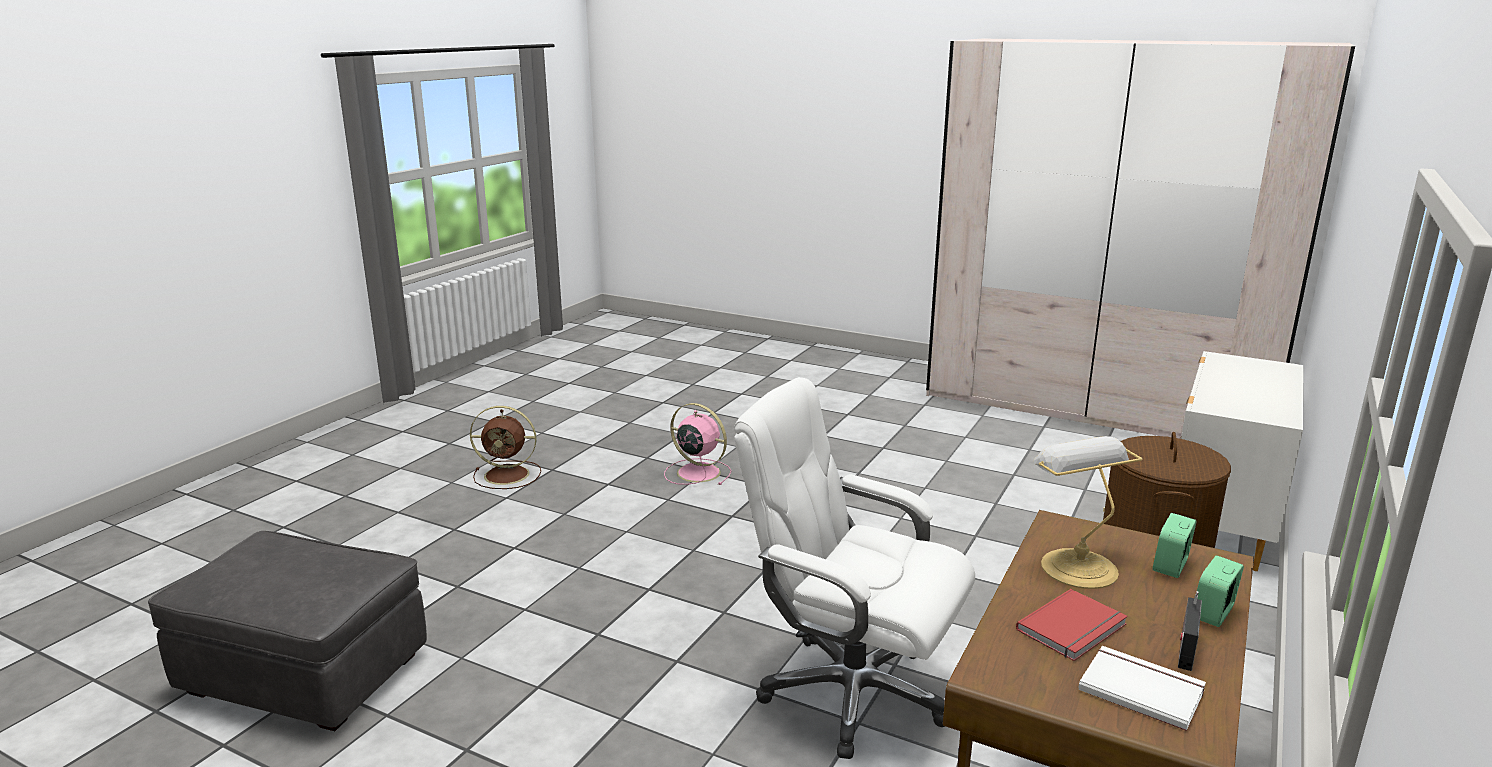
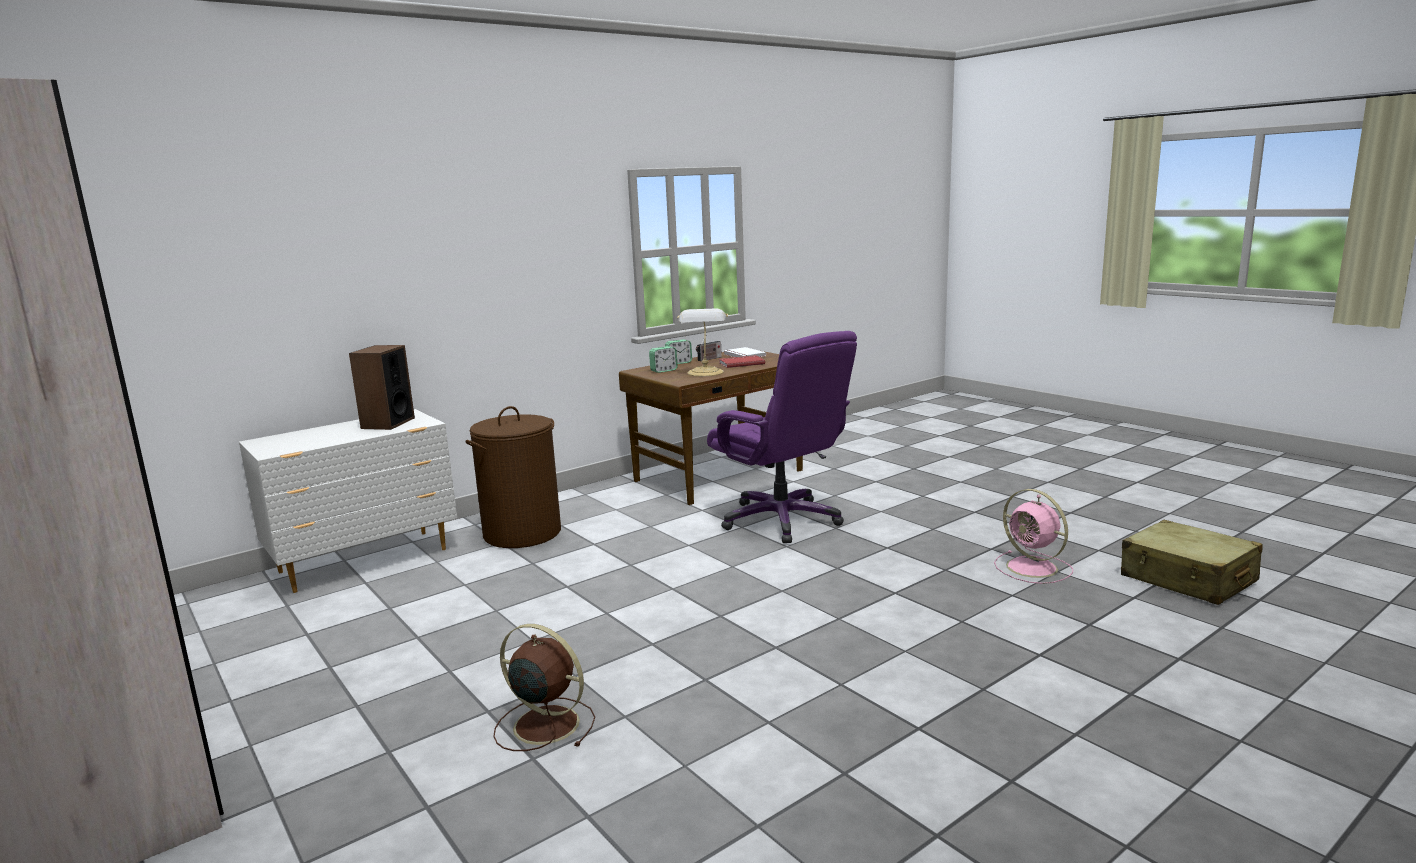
camera: 155 degrees left, 5 degrees down
(304, 674) = (1188, 579): grey ottoman -> beige suitcase
(509, 475) = (1087, 784): brown fan -> brown fan (544, 724)
(697, 472) = (780, 722): pink fan -> pink fan (1034, 568)
(851, 692) = (782, 520): white office chair -> purple office chair
(1245, 402) = (387, 423): none -> speaker

